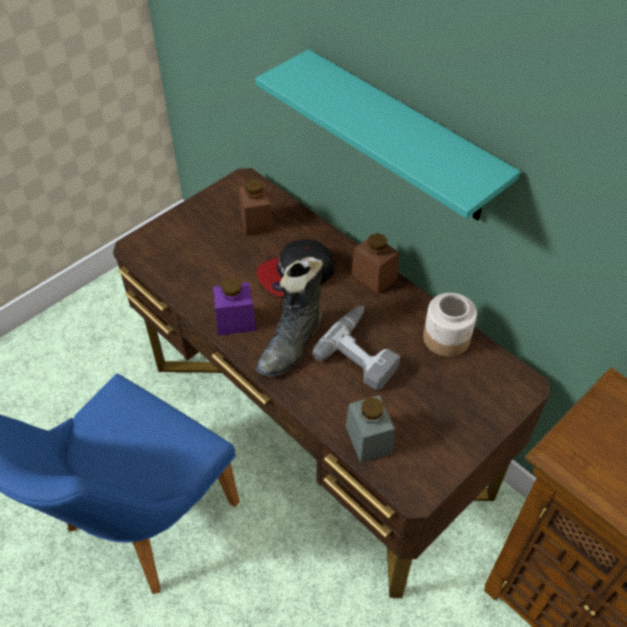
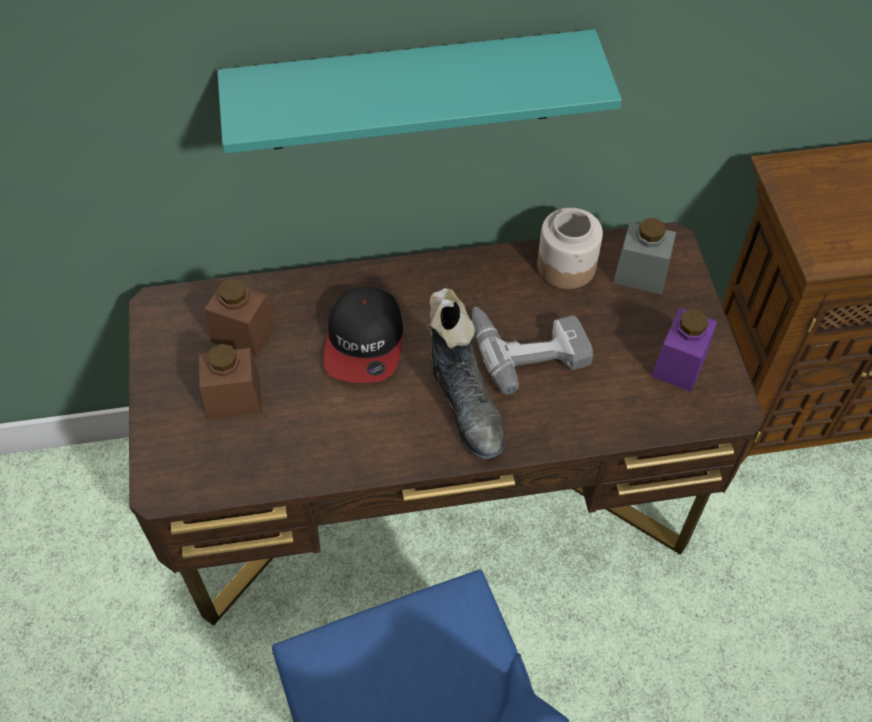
camera: 55 degrees left, 5 degrees up
(235, 321) = (384, 442): purple jar -> purple jar (679, 364)
(369, 439) = (643, 410): grey jar -> grey jar (641, 274)
(374, 276) = (431, 274): brown jar -> brown jar (234, 398)

